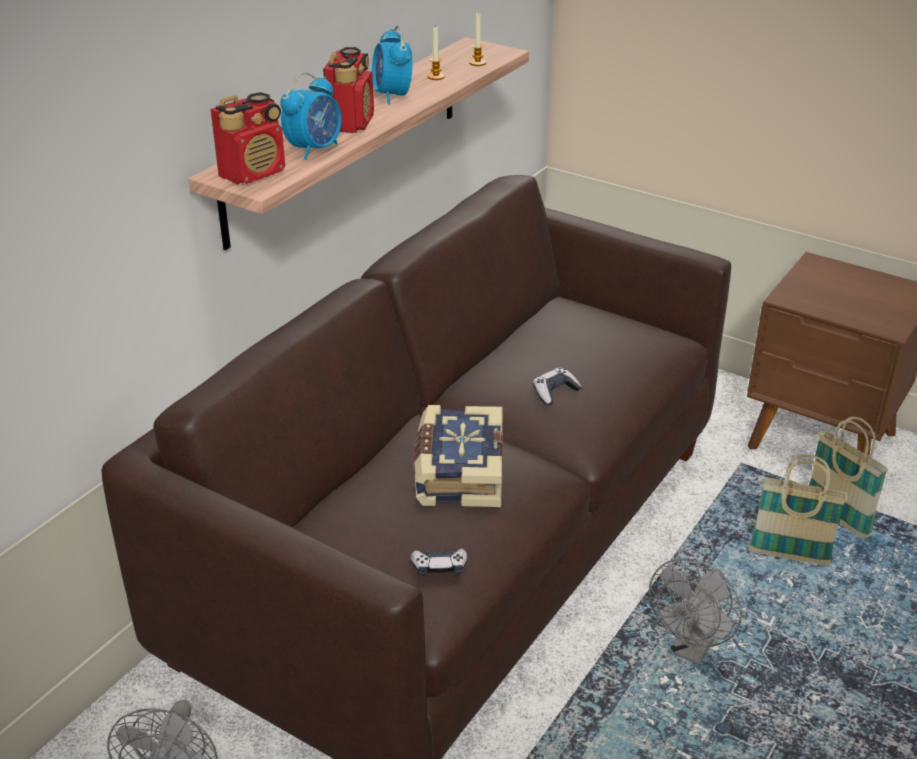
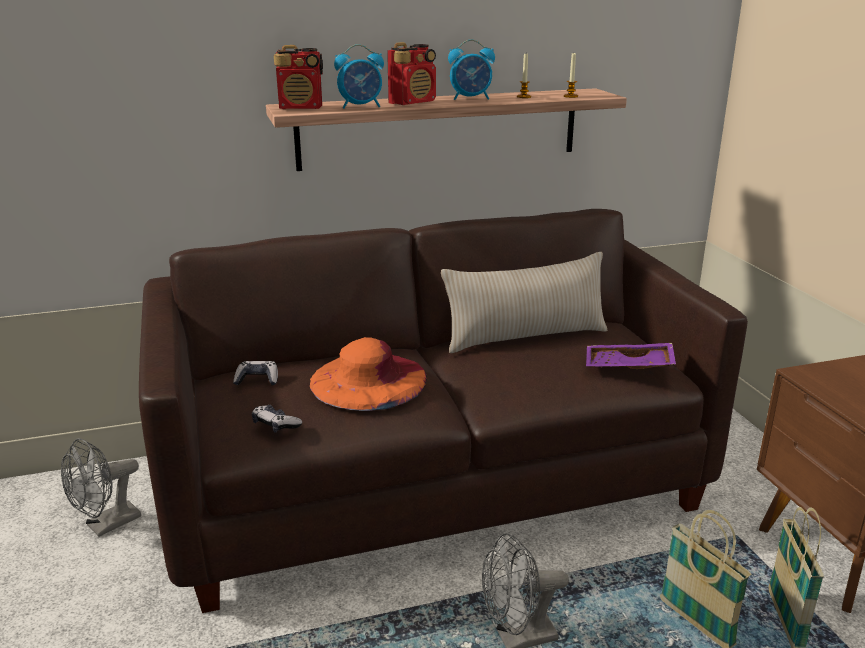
camera: 40 degrees right, 10 degrees down
(392, 96) = (471, 98): alarm clock -> alarm clock turned 120 degrees counterclockwise
(458, 472) = (368, 380): book -> orange hat
(514, 351) = (525, 337): none -> beige pillow
(555, 392) = (513, 366): game controller -> game controller (257, 380)
(643, 347) = (628, 367): none -> purple tray

